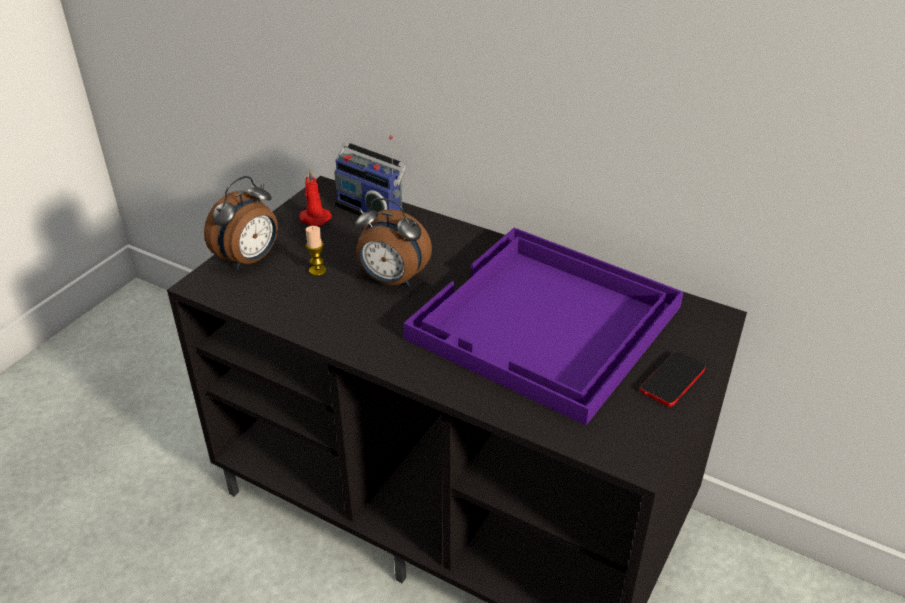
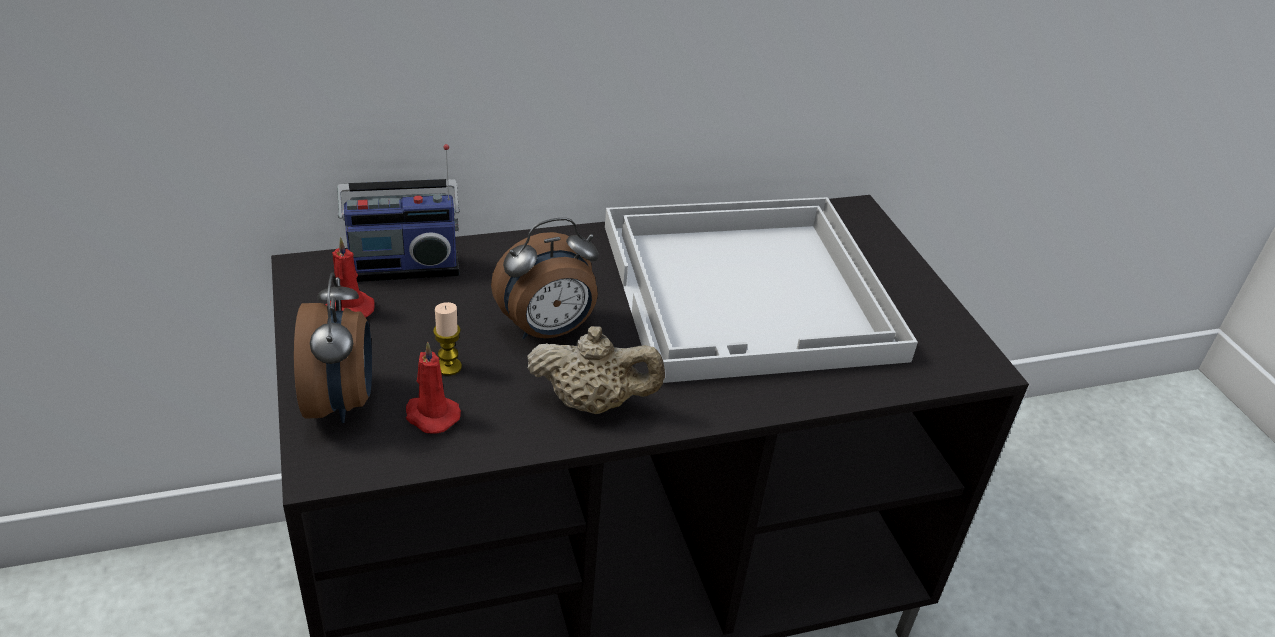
camera: 50 degrees left, 0 degrees up
(276, 288) = (430, 415): none -> red candle
(357, 329) = (593, 403): none -> beige teapot
(546, 324) = (751, 291): purple tray -> white tray
(672, 380) = (908, 282): phone -> none

